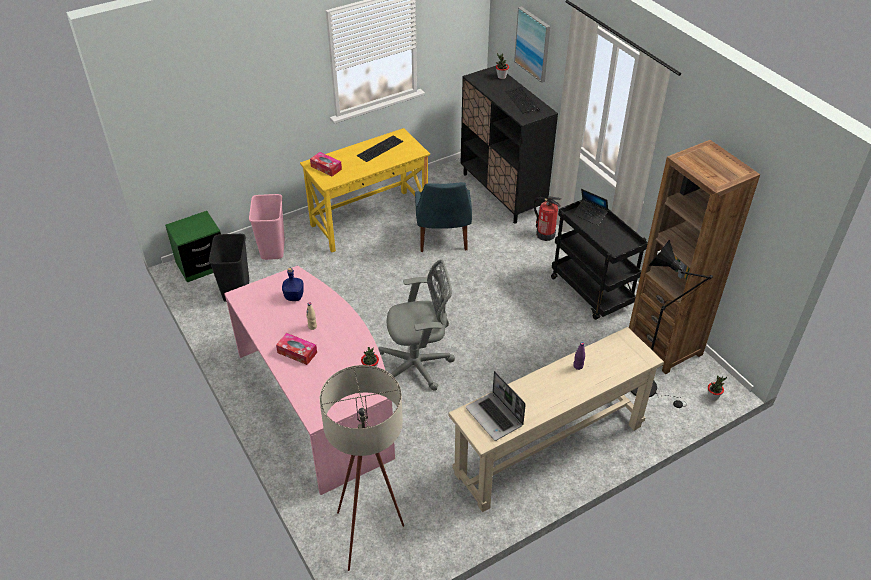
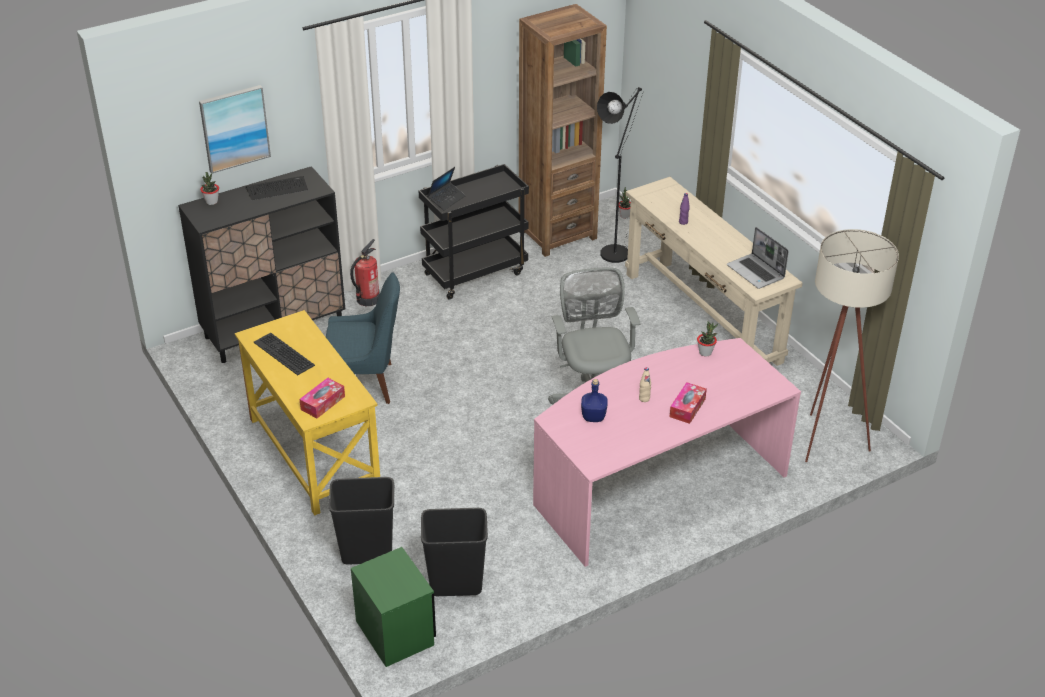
camera: 90 degrees left, 5 degrees down
(272, 249) = (366, 553): pink trash can -> black trash can
(495, 417) = (756, 272): laptop -> laptop turned 90 degrees clockwise

